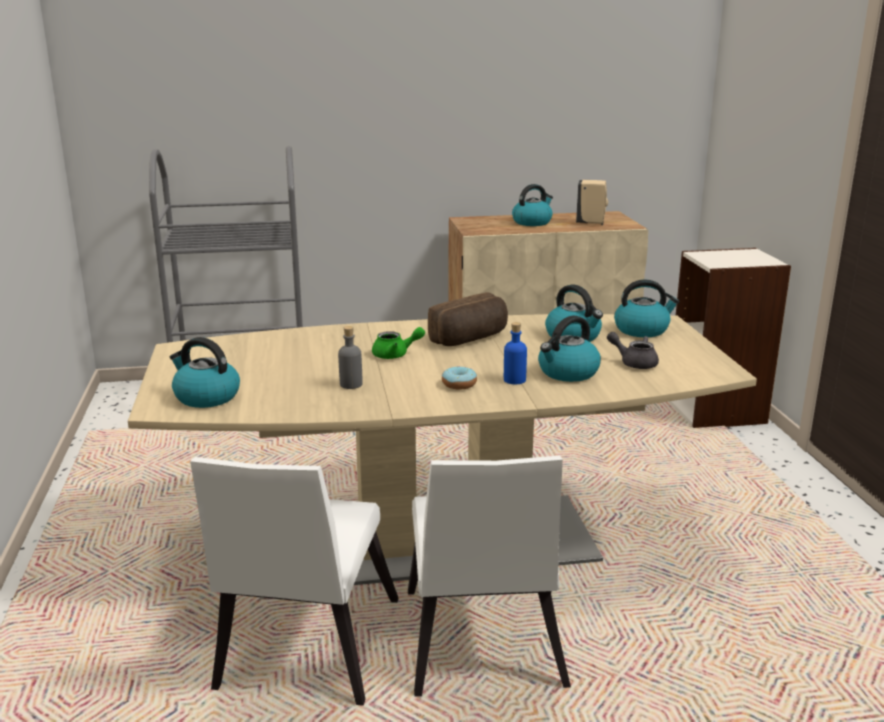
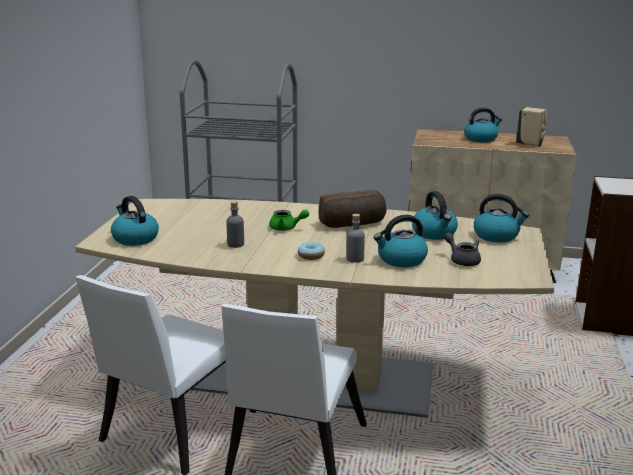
camera: 20 degrees right, 0 degrees up
(514, 380) = (355, 259): blue bottle -> grey bottle

